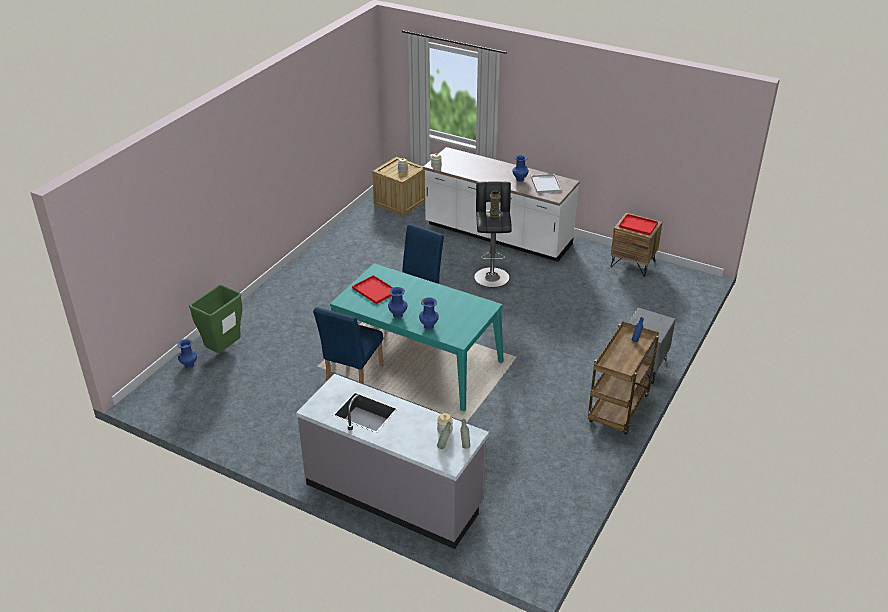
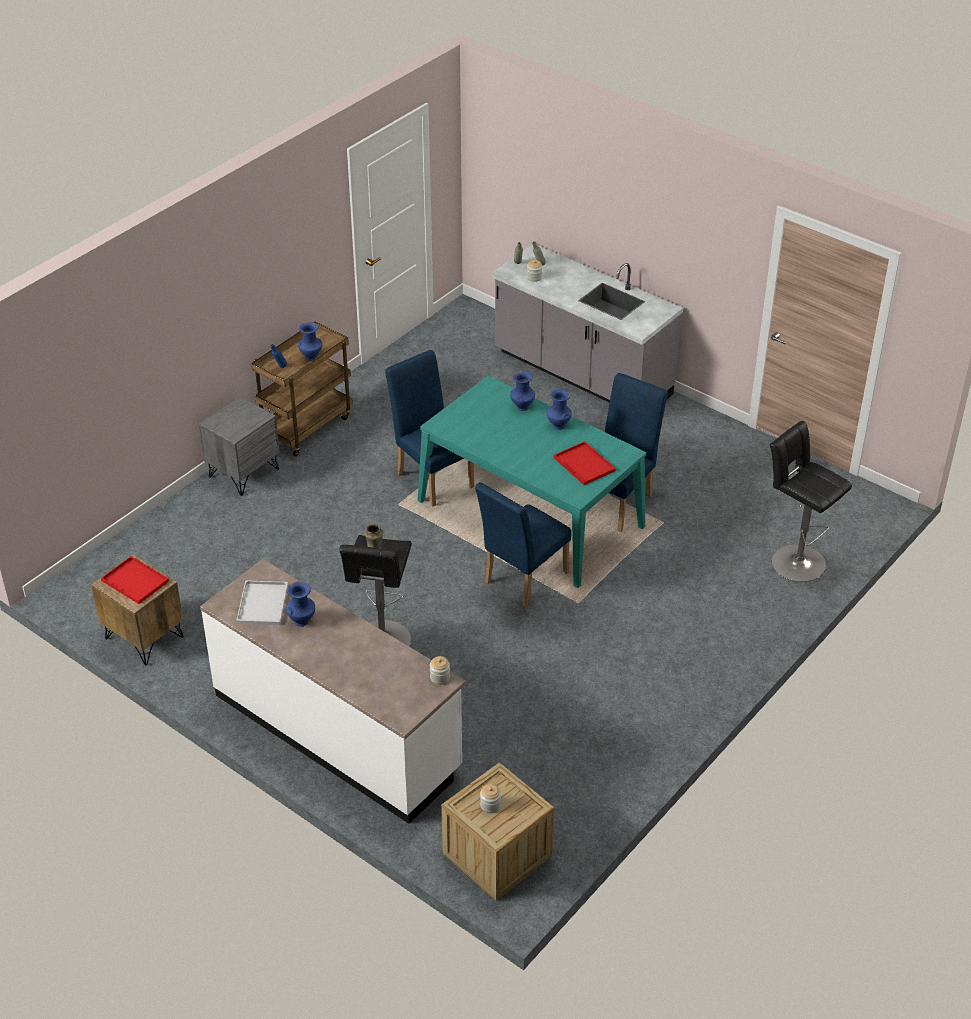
camera: 170 degrees left, 5 degrees up
(189, 365) = (837, 544): blue vase -> blue vase (311, 357)
(223, 350) = (795, 561): green trash can -> black stool
(499, 380) = (432, 476): none -> blue chair

